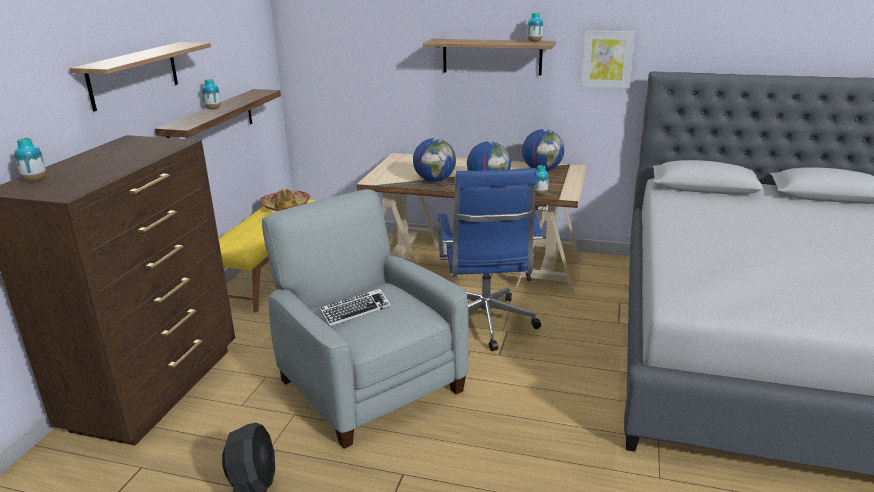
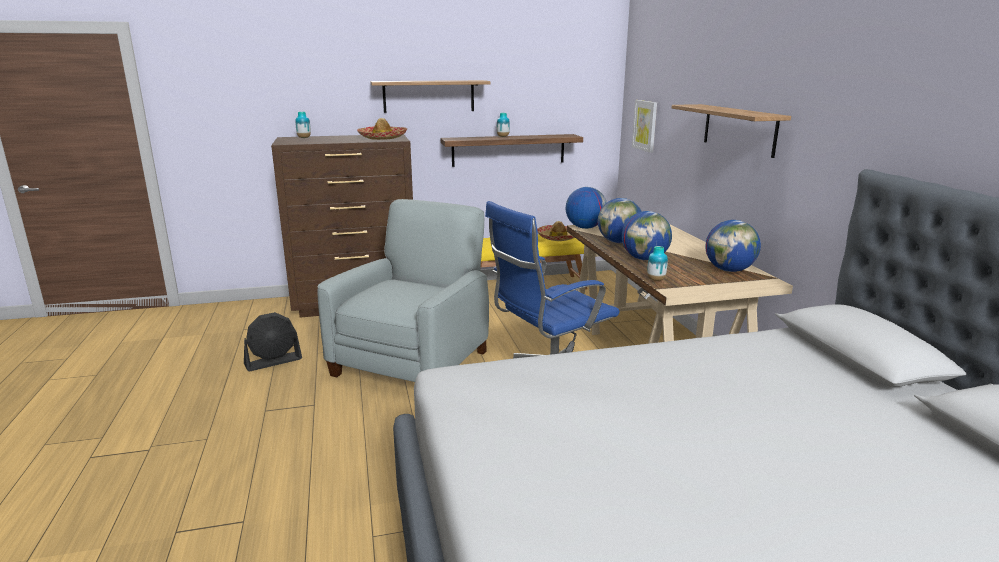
camera: 60 degrees right, 5 degrees down
(144, 146) = (382, 138): none -> hat
(355, 311) = (392, 288): keyboard -> none
(376, 180) = (585, 227): none -> globe
(534, 42) = (761, 113): vase -> none
(607, 59) = (836, 146): picture -> picture (645, 125)

